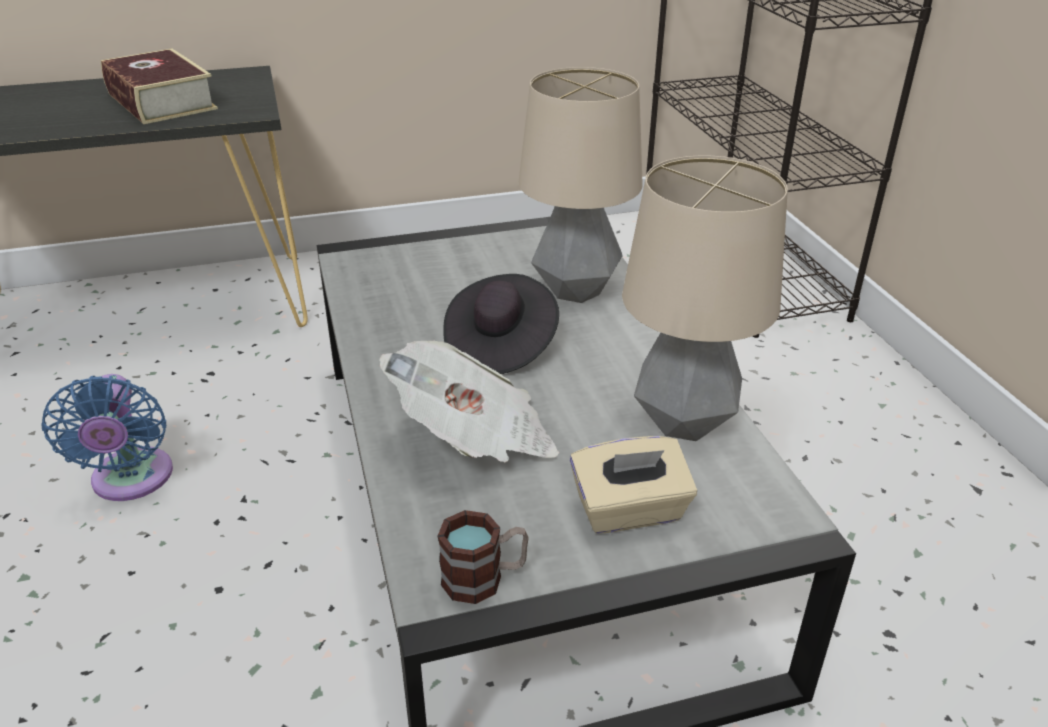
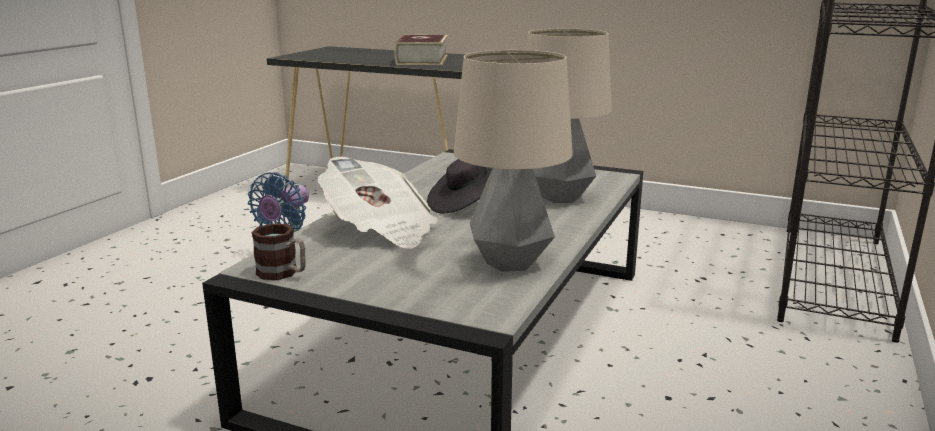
camera: 40 degrees right, 15 degrees down
(630, 511) = (402, 281): beige tissue box -> none

